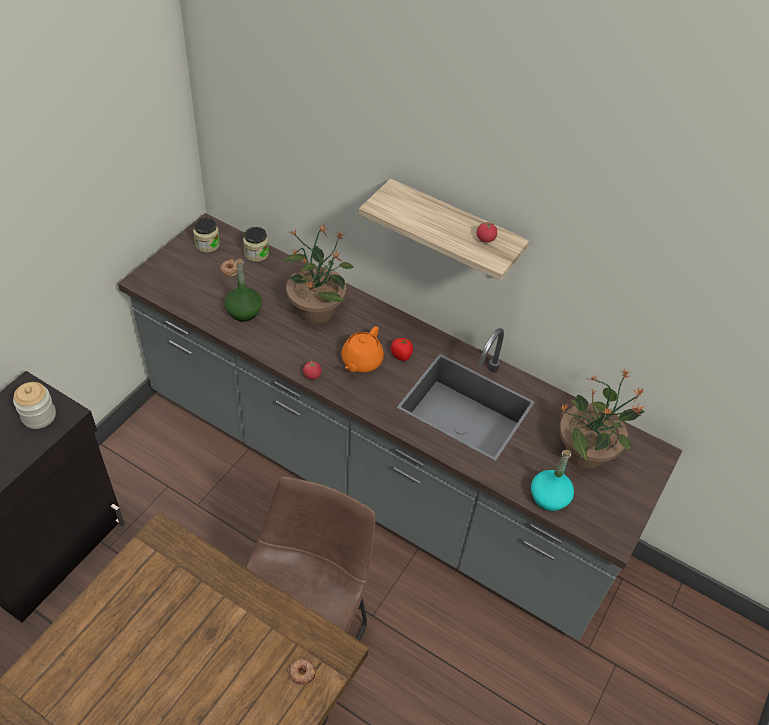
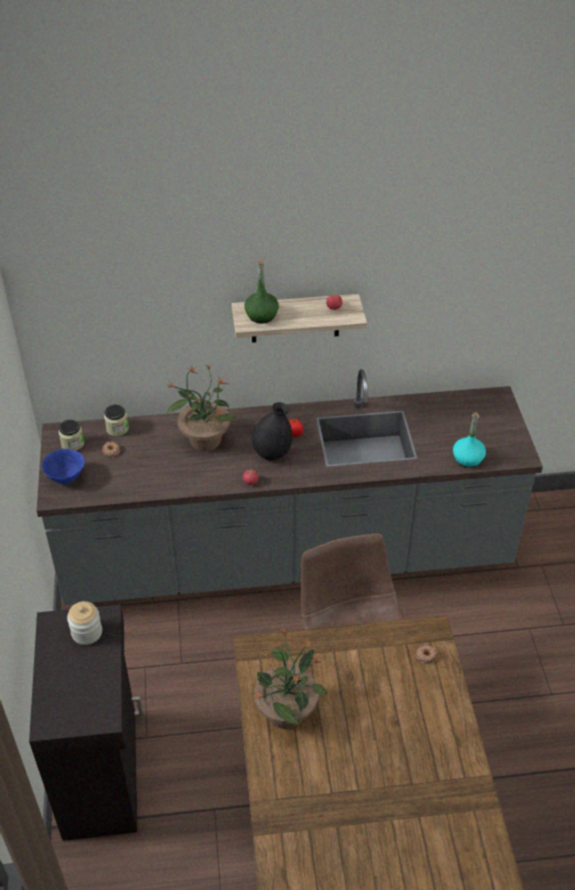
camera: 35 degrees left, 5 degrees down
(170, 270) = (66, 478): none -> blue bowl
(244, 312) = (156, 472): green bottle -> green bottle (261, 316)
(361, 361) = (272, 453): orange teapot -> black vase
(586, 452) = (461, 420): potted plant -> potted plant (287, 711)

